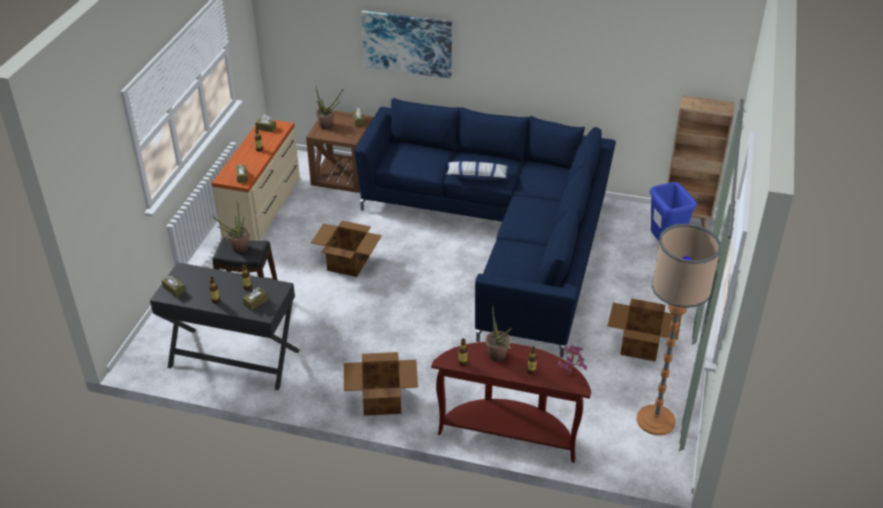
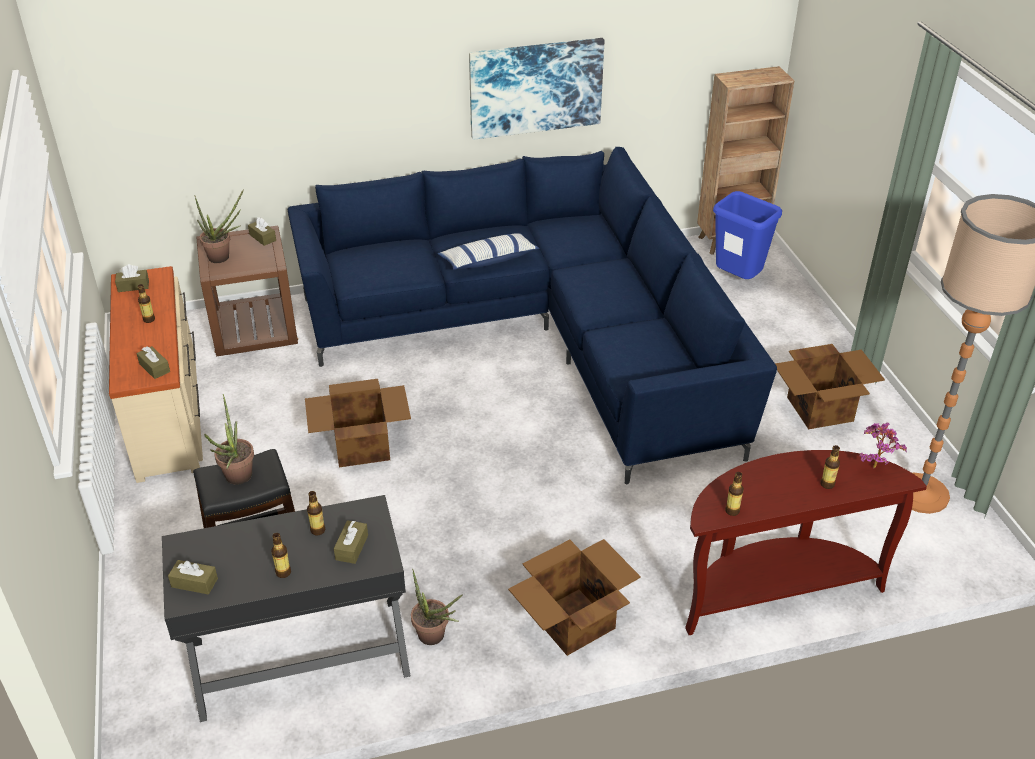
camera: 30 degrees left, 0 degrees up
(407, 43) = (319, 95): picture -> picture (535, 87)
(499, 358) = (770, 483): potted plant -> potted plant (435, 638)

